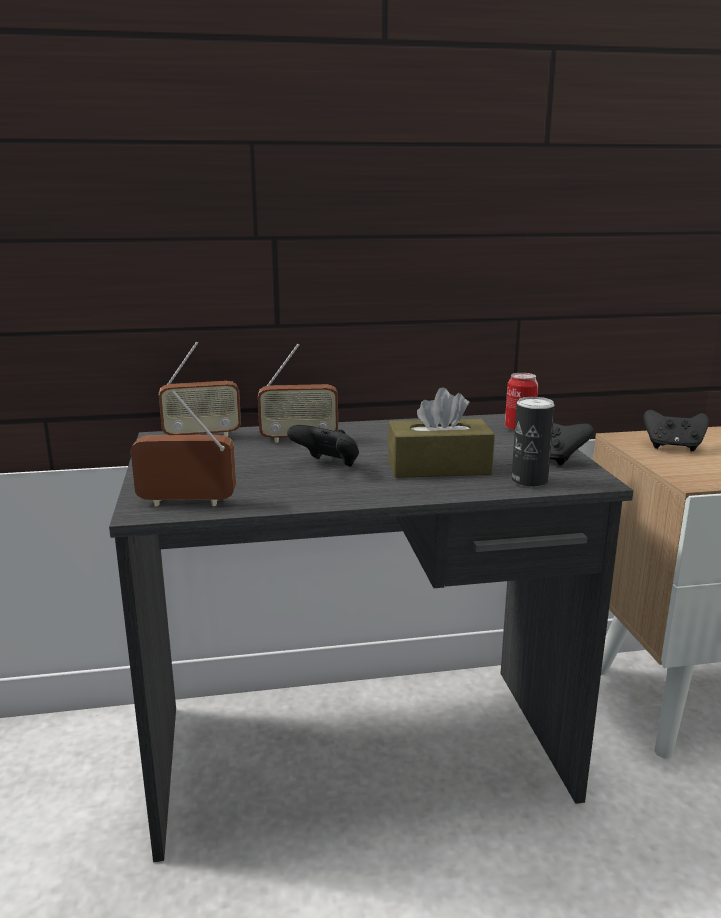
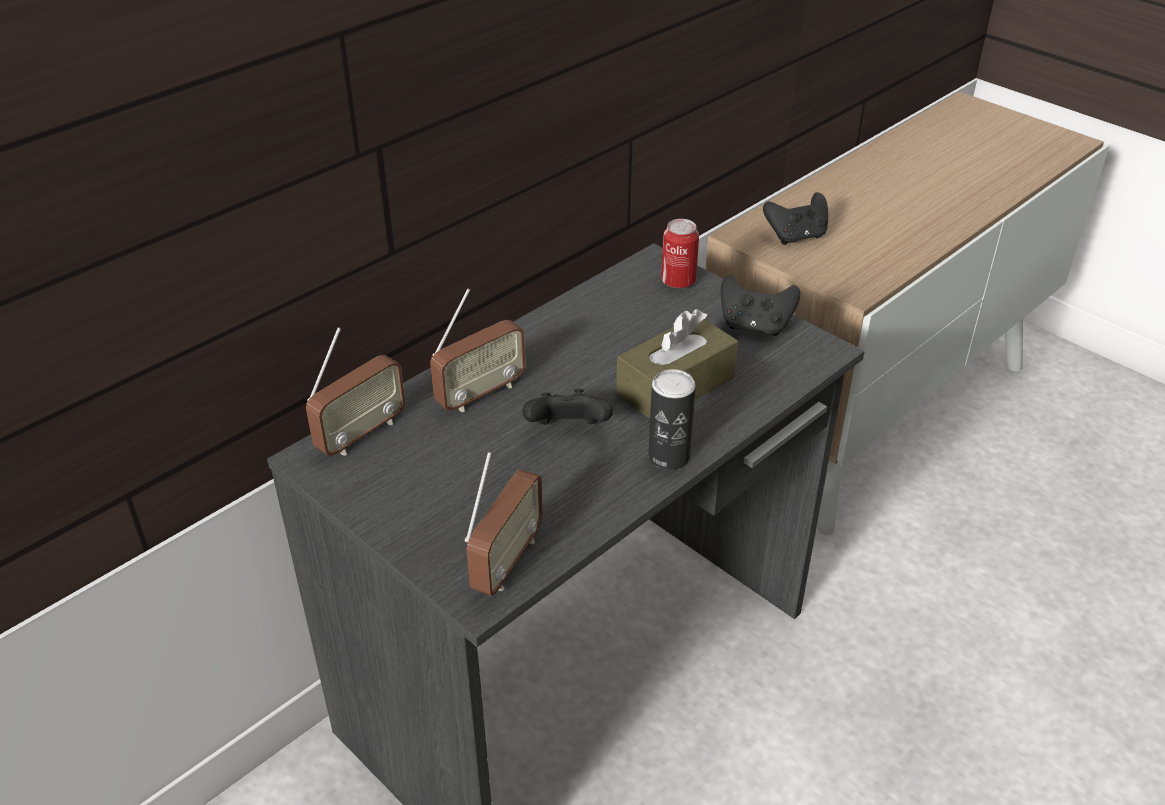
camera: 35 degrees left, 20 degrees up
(187, 503) = (506, 562): radio -> radio turned 150 degrees clockwise
(529, 481) = (774, 374): can -> can (669, 456)

